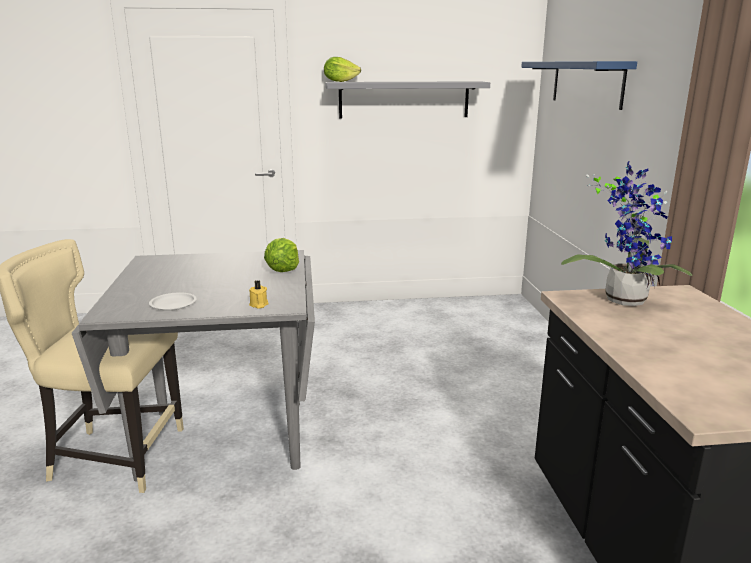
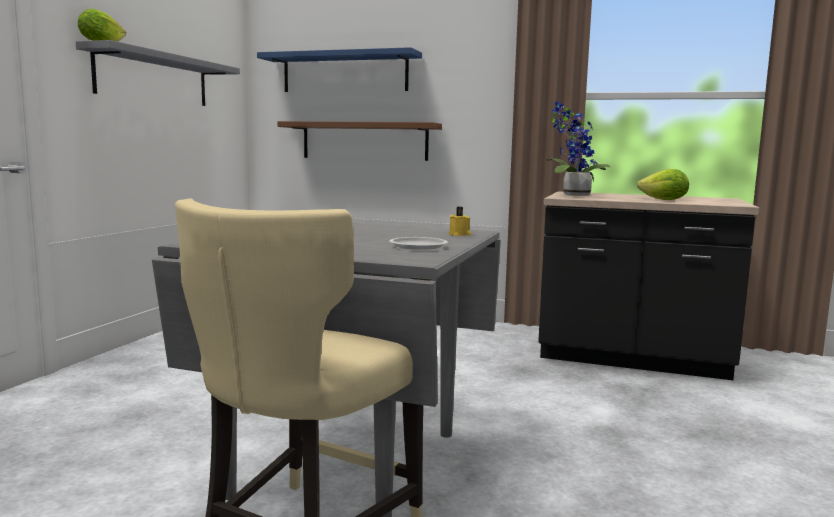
camera: 65 degrees left, 10 degrees down
(283, 270) = (360, 225): lettuce -> lettuce (664, 200)
(588, 163) = (364, 141): none -> brown shelf

